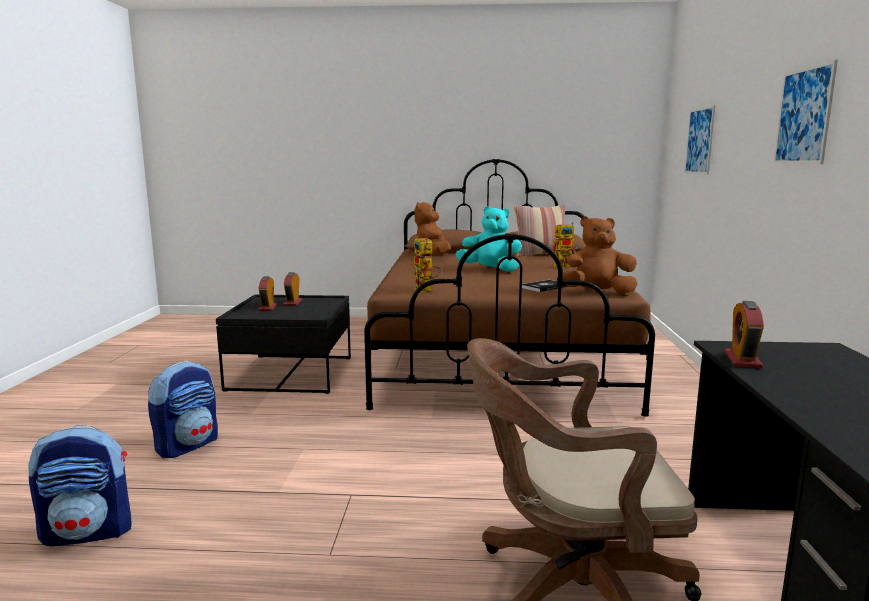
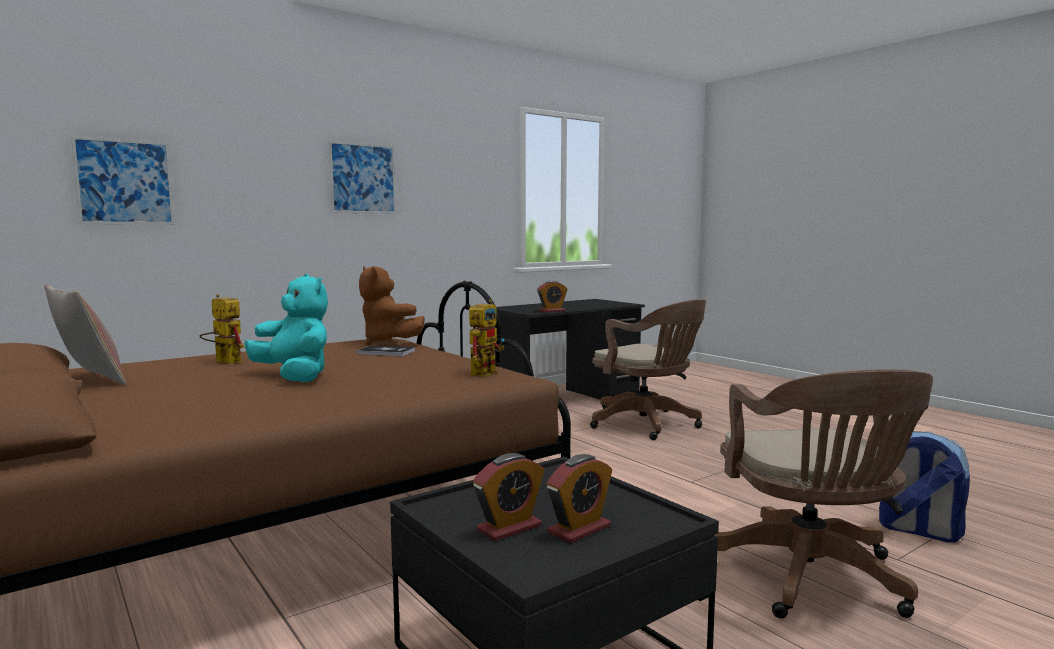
camera: 130 degrees left, 5 degrees down
(188, 445) = (811, 579): backpack -> brown office chair
(433, 257) = (165, 421): brown plush toy -> none
(490, 270) = (294, 376): turquoise plush toy -> turquoise plush toy turned 150 degrees clockwise

